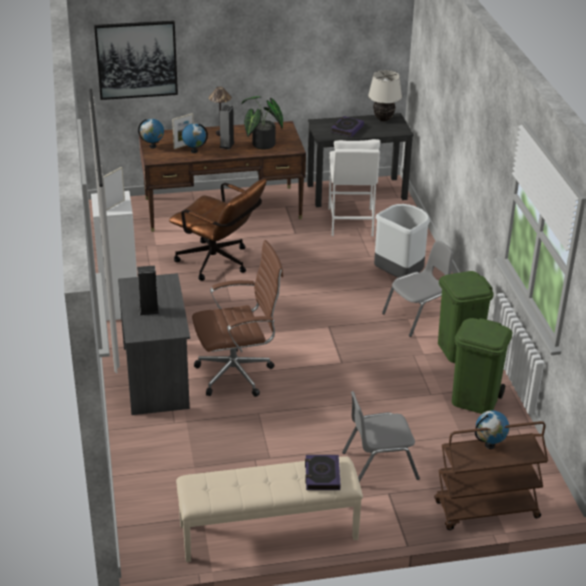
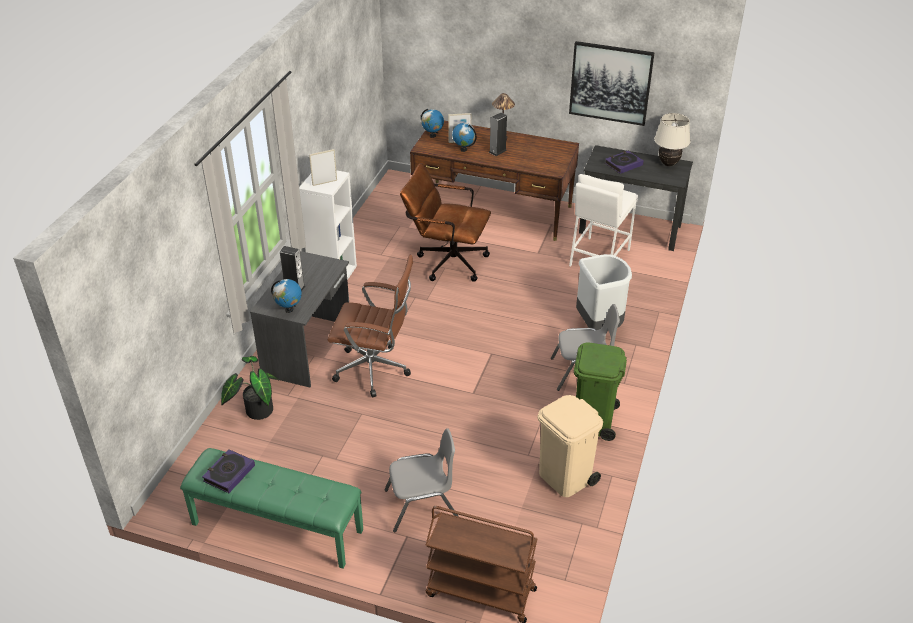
camera: 30 degrees right, 5 degrees up
(136, 59) = (436, 51): picture -> picture (610, 83)
(219, 263) = (446, 261): brown office chair -> brown office chair turned 135 degrees clockwise
(261, 145) = (528, 159): potted plant -> potted plant (256, 410)
(268, 532) = (276, 528): beige bench -> green bench
(322, 475) = (317, 496): book -> book (229, 473)
(379, 465) = (422, 505): grey chair -> grey chair turned 150 degrees clockwise
(475, 400) = (565, 478): green trash can -> beige trash can
(489, 445) = (483, 532): globe -> globe (289, 309)

